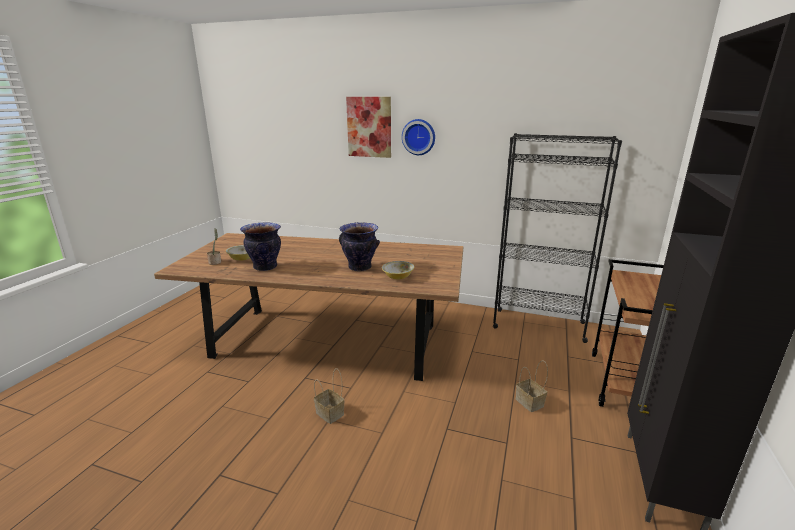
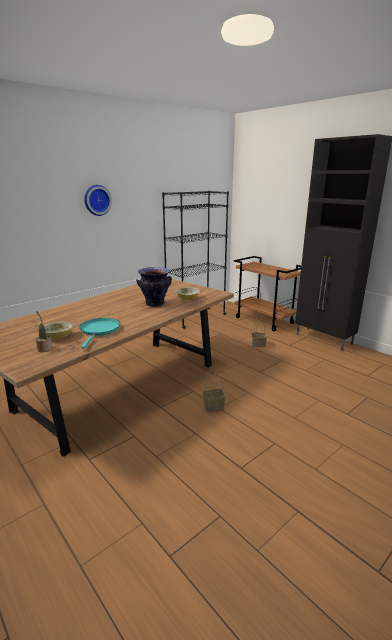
camera: 60 degrees left, 0 degrees up
(266, 267) = (99, 330): vase -> turquoise frying pan
(369, 127) = (51, 194): picture -> none

